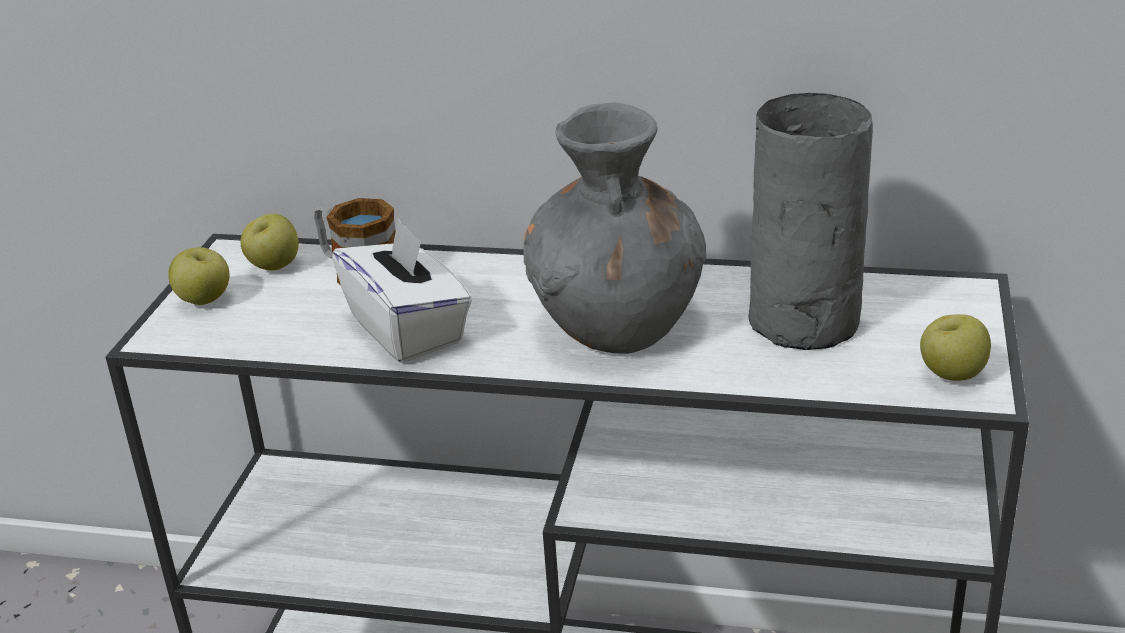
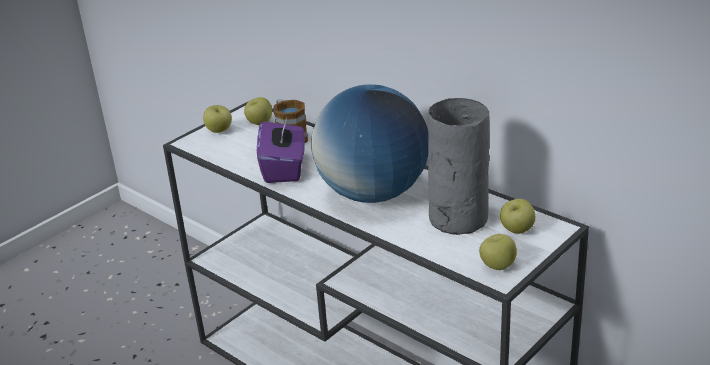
camera: 30 degrees right, 0 degrees up
(408, 329) = (284, 168): white tissue box -> purple tissue box
(617, 324) = (373, 193): grey vase -> globe
(915, 312) = (517, 230): none -> apple

